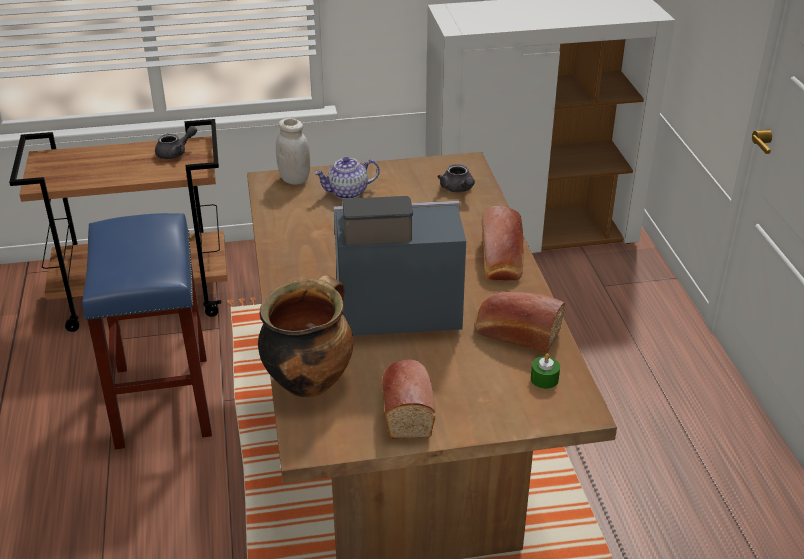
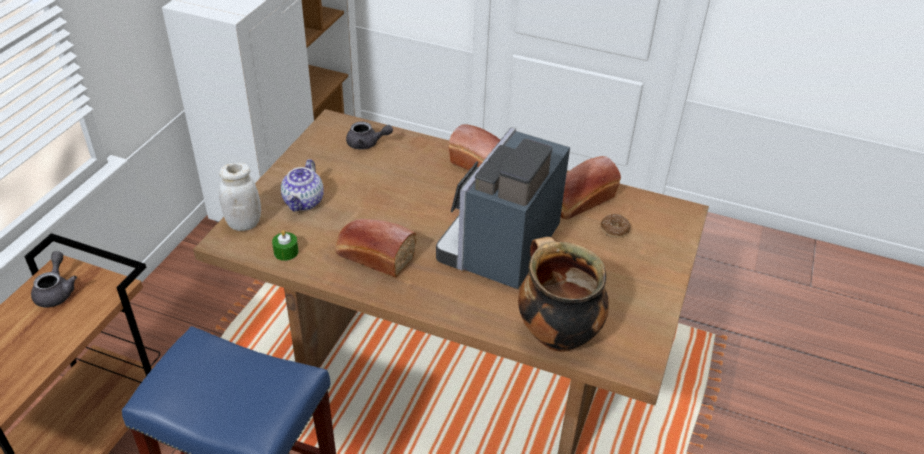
camera: 60 degrees left, 5 degrees up
(406, 408) = (627, 293): bread -> bread (373, 256)
(496, 370) = (614, 229): none -> donut
(544, 379) = (640, 213): green candle -> green candle (286, 252)

